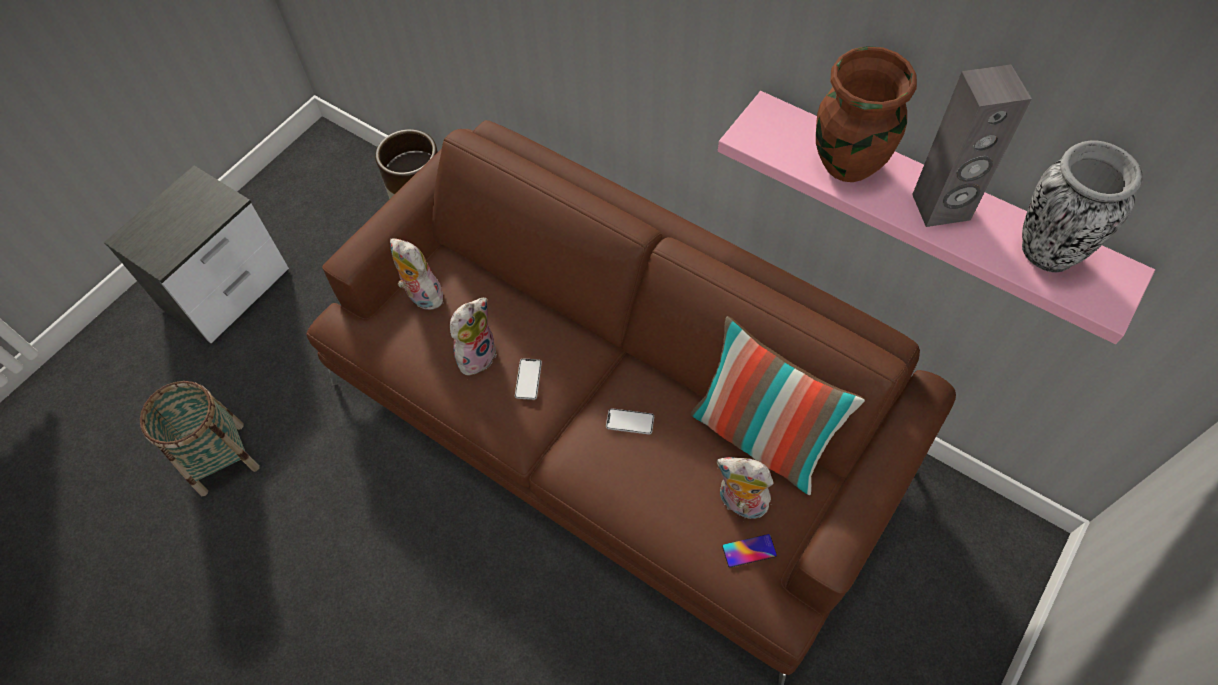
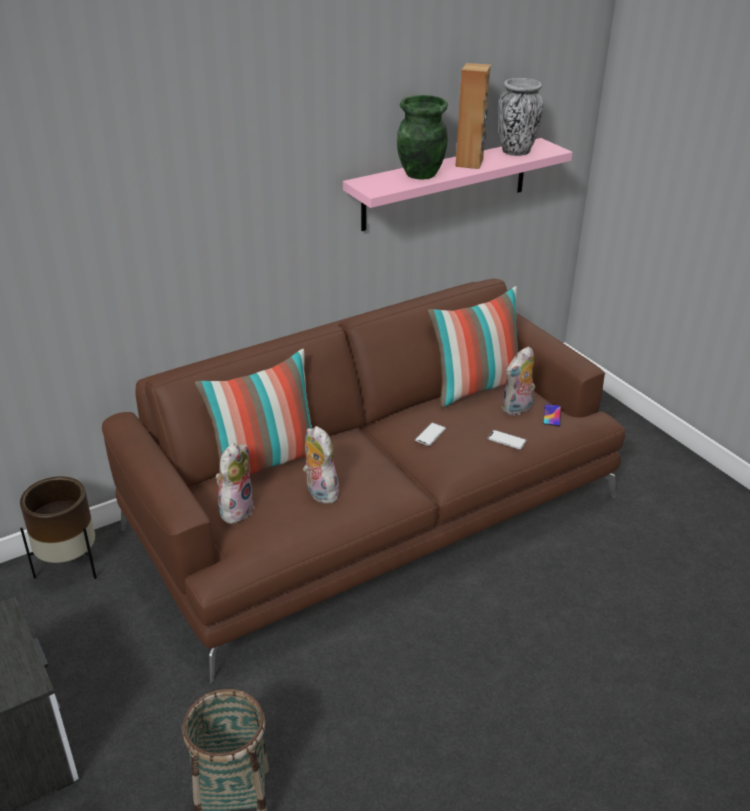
camera: 70 degrees left, 25 degrees down
(421, 295) = (235, 509): plush toy -> plush toy turned 135 degrees clockwise
(503, 286) = (265, 462): none -> pillow
(528, 379) = (362, 471): phone -> phone (506, 440)
(847, 164) = (420, 174): brown vase -> green vase
(941, 208) = (469, 163): grey speaker -> brown speaker

